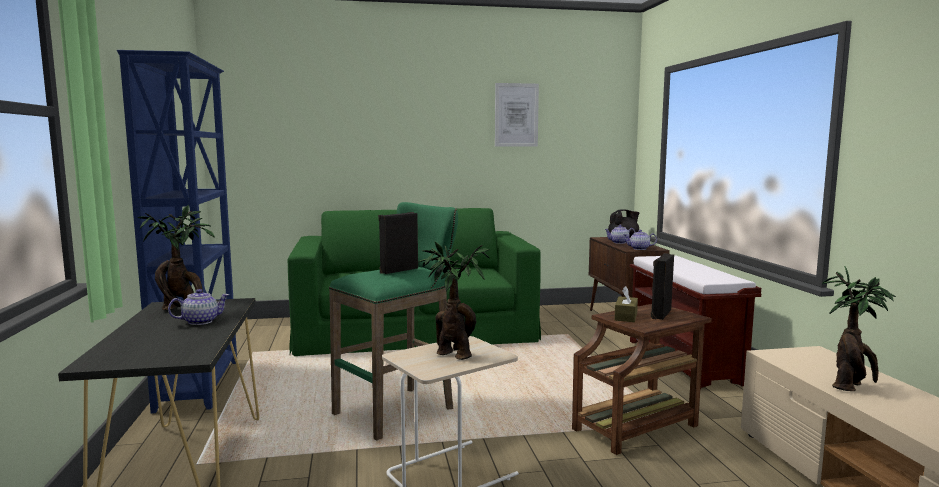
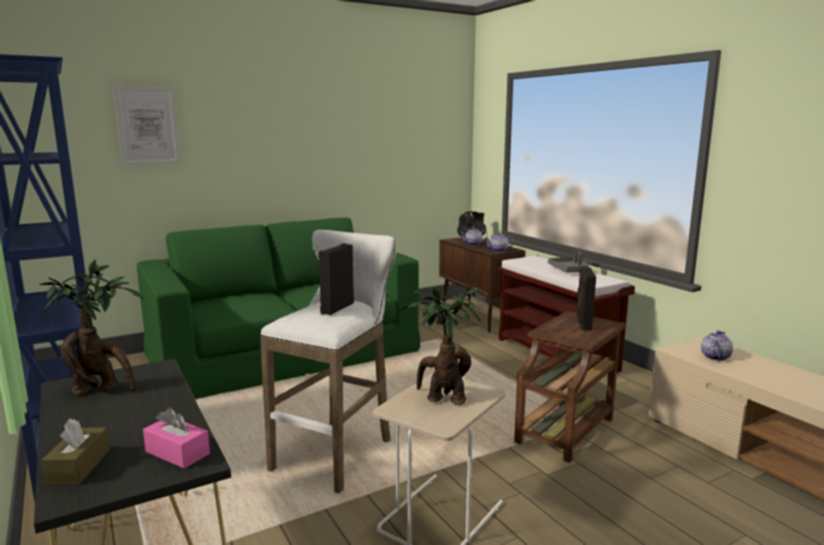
camera: 20 degrees left, 5 degrees up
(187, 350) = (177, 453): none -> pink tissue box
(201, 321) = (145, 404): teapot -> teapot (715, 357)
(399, 410) = (337, 452): green stool -> white stool
(516, 115) = (364, 118): picture -> picture (147, 125)
(626, 316) = (558, 330): brown tissue box -> brown tissue box (79, 466)
(697, 269) = (569, 270): none -> grey tray
(851, 386) = (759, 374): potted plant -> none

